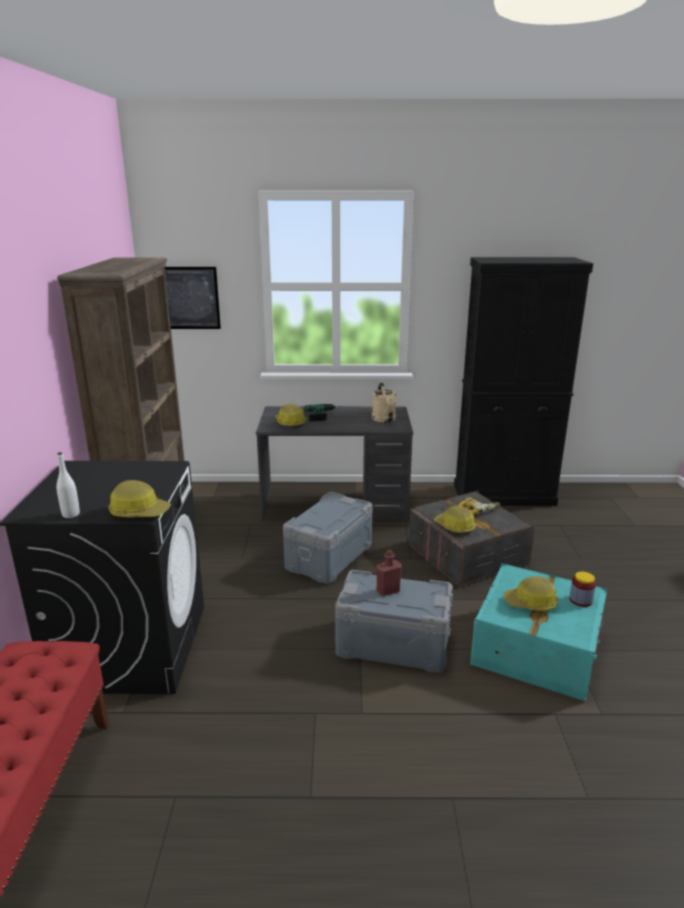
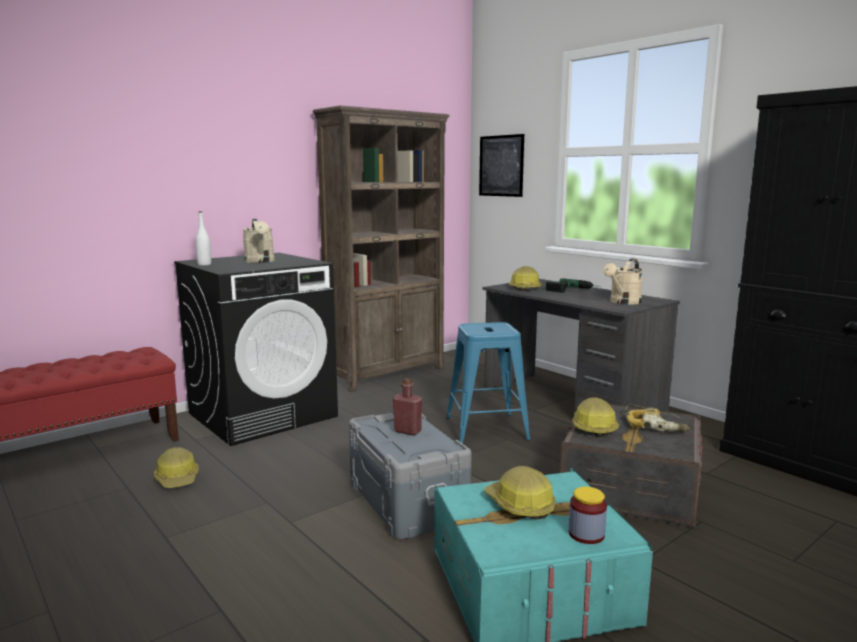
camera: 50 degrees right, 10 degrees down
(112, 485) = (260, 261): none -> beige watering can
(139, 512) = (230, 270): hard hat -> hard hat (178, 479)
(328, 557) = (487, 429): grey storage box -> blue stool

